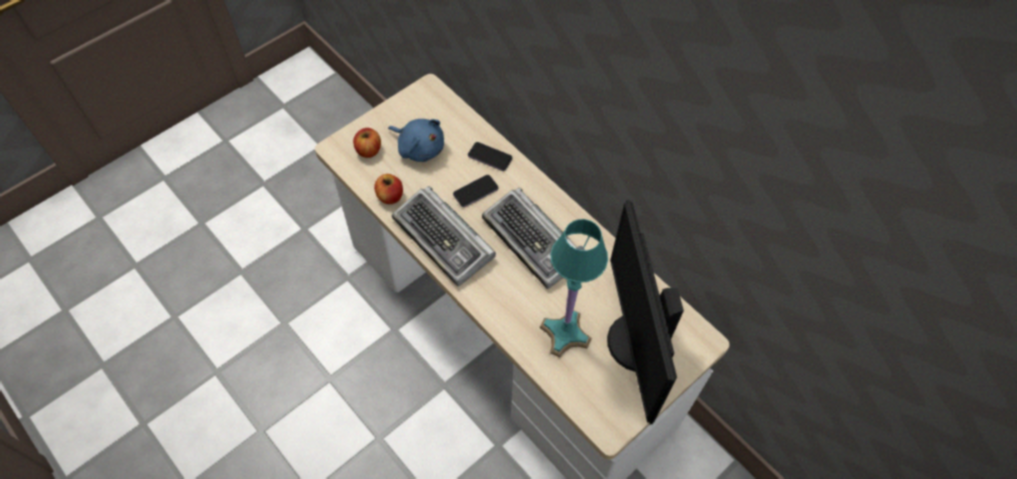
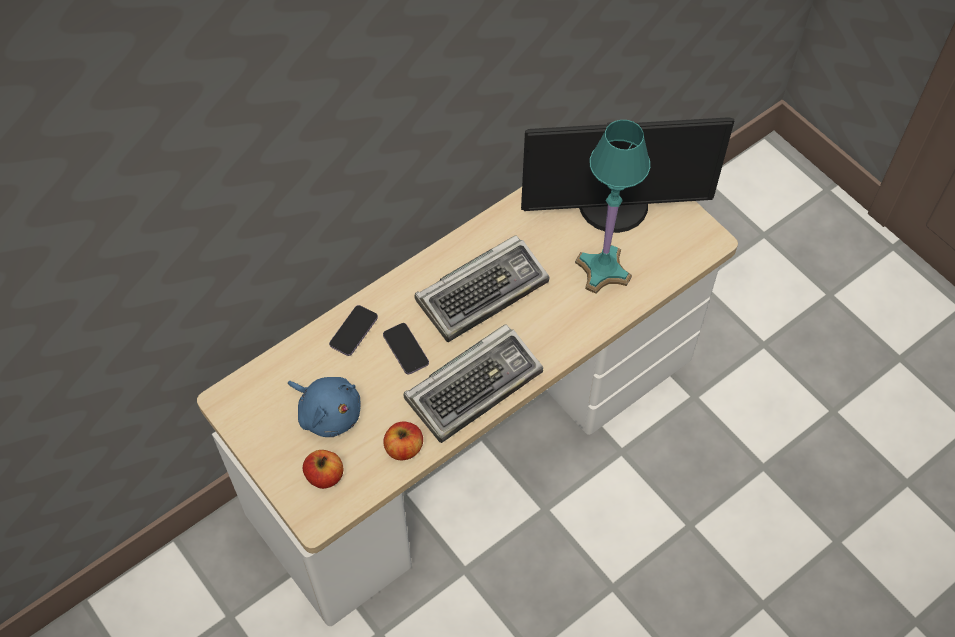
camera: 85 degrees left, 0 degrees up
(419, 148) = (328, 413): blue plush toy -> blue plush toy turned 90 degrees clockwise

